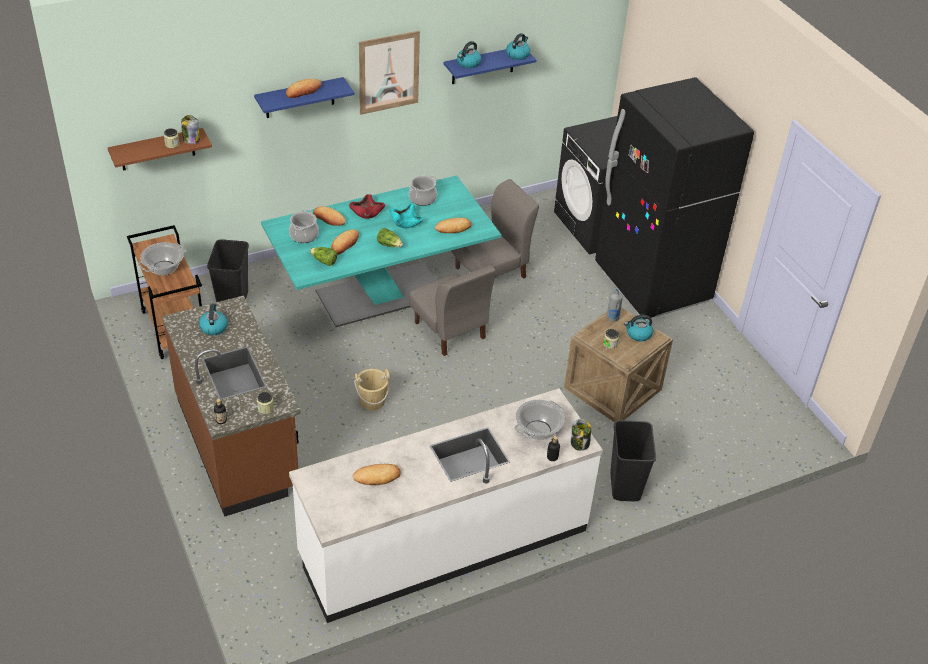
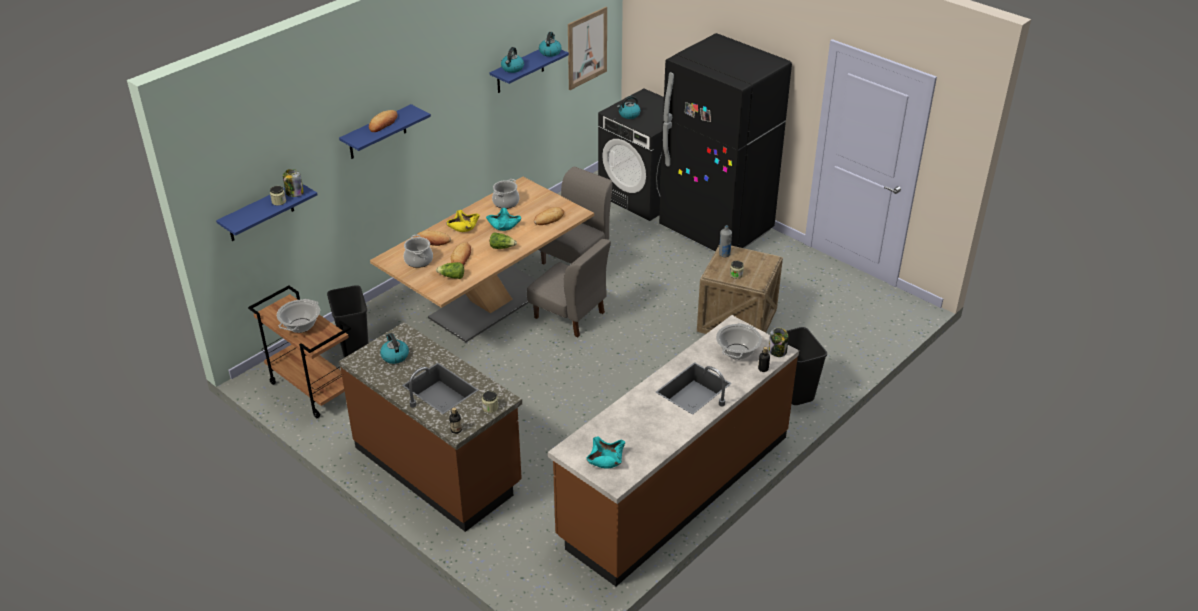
camera: 20 degrees left, 5 degrees down
(157, 149) = (260, 212): brown shelf -> blue shelf
(337, 498) = (605, 459): none -> turquoise bowl
(366, 212) = (463, 226): red bowl -> yellow bowl
(372, 401) = (538, 393): beige bucket -> none
(377, 476) = (628, 430): bread -> none
(381, 295) = (489, 304): turquoise dining table -> beige dining table
(389, 72) = (447, 92): picture -> picture (587, 48)
(443, 542) = (674, 486): white counter -> brown counter
(638, 334) = (753, 261): kettle -> kettle (629, 115)

